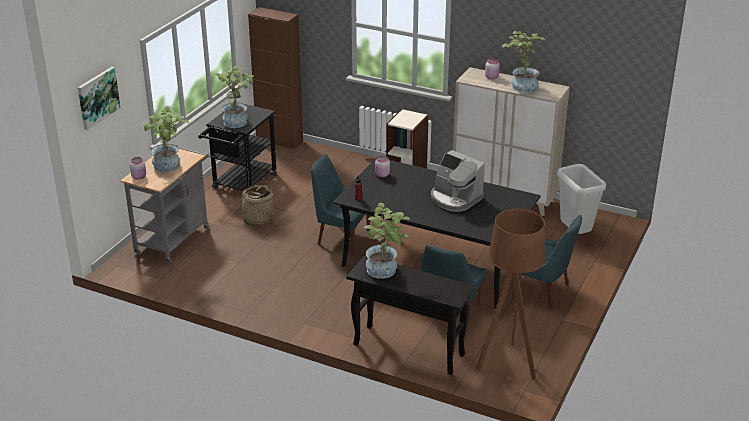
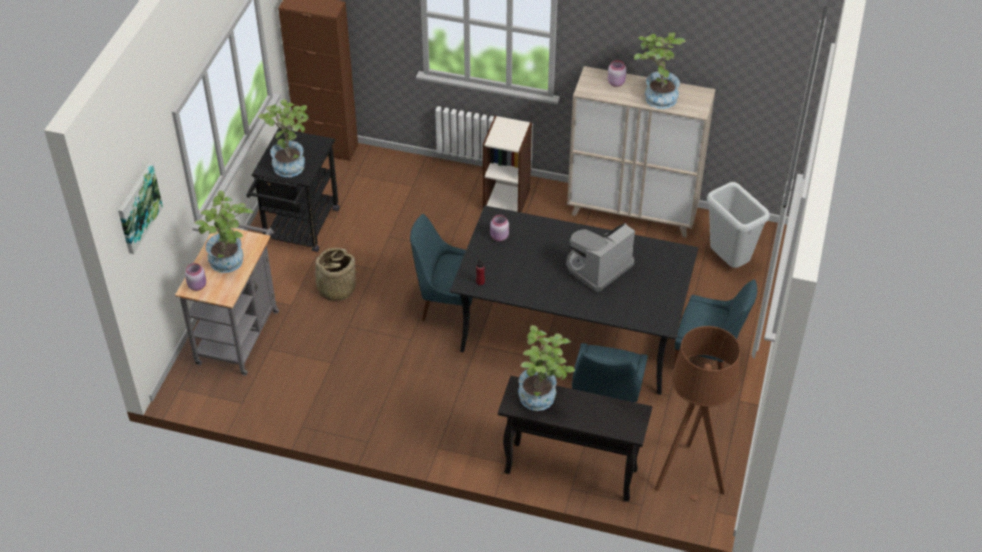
camera: 10 degrees left, 15 degrees up
(455, 199) = (597, 267): coffee machine -> coffee machine turned 105 degrees clockwise

